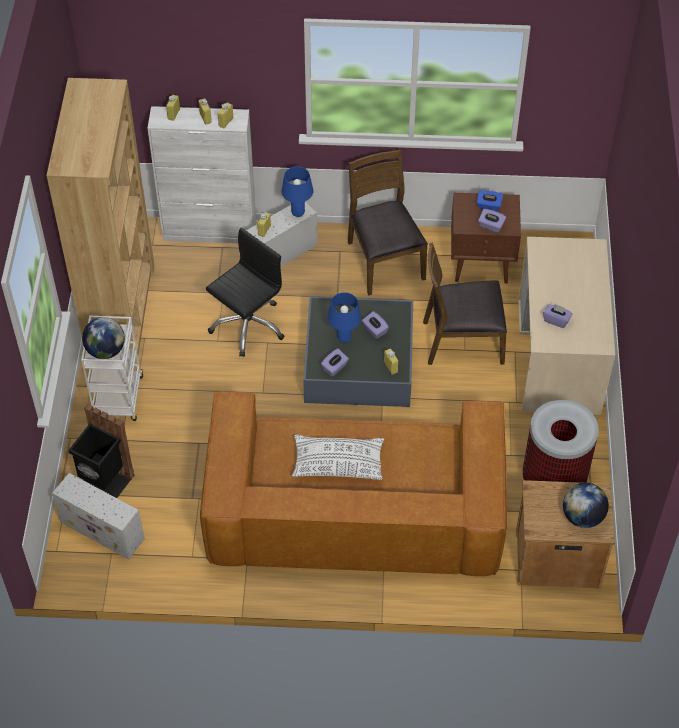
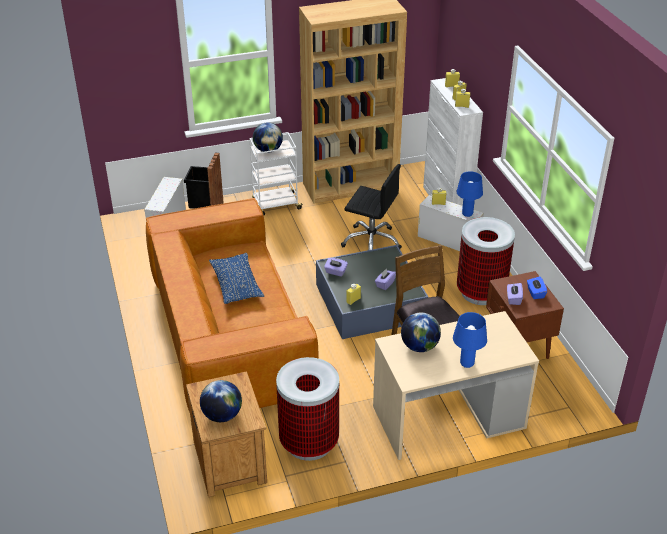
camera: 70 degrees right, 15 degrees down
(338, 463) = (236, 285): white pillow -> blue pillow
(344, 338) = (367, 271): blue table lamp -> blue table lamp (466, 364)
(384, 260) = (481, 292): brown chair -> trash can
(556, 320) = (419, 346): purple tissue box -> globe

